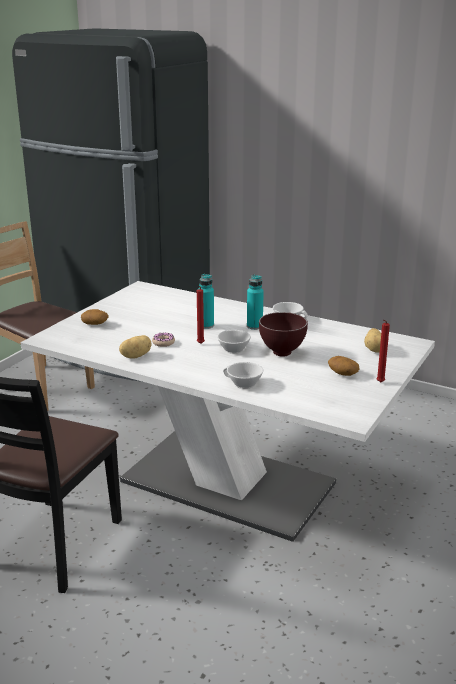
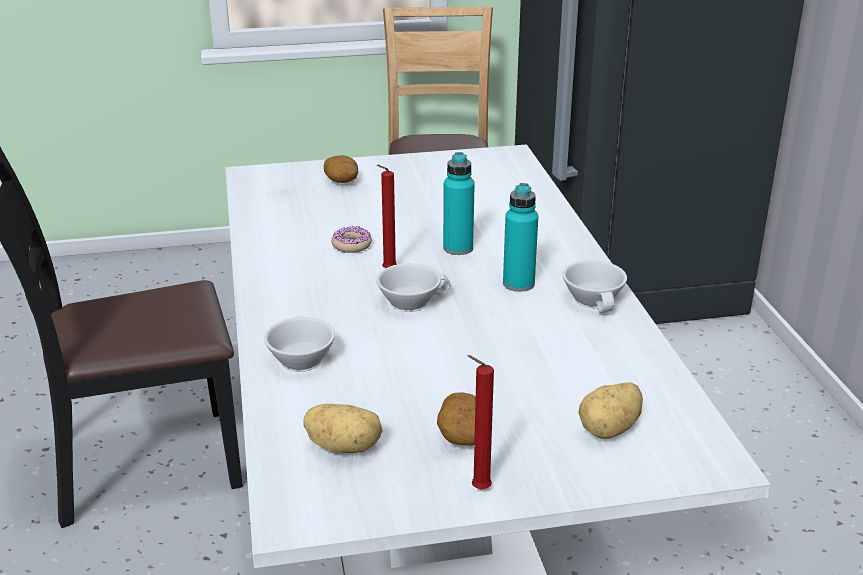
camera: 50 degrees right, 5 degrees up
(135, 356) = (282, 246): potato -> potato (344, 446)
(281, 353) = (454, 345): brown bowl -> none

